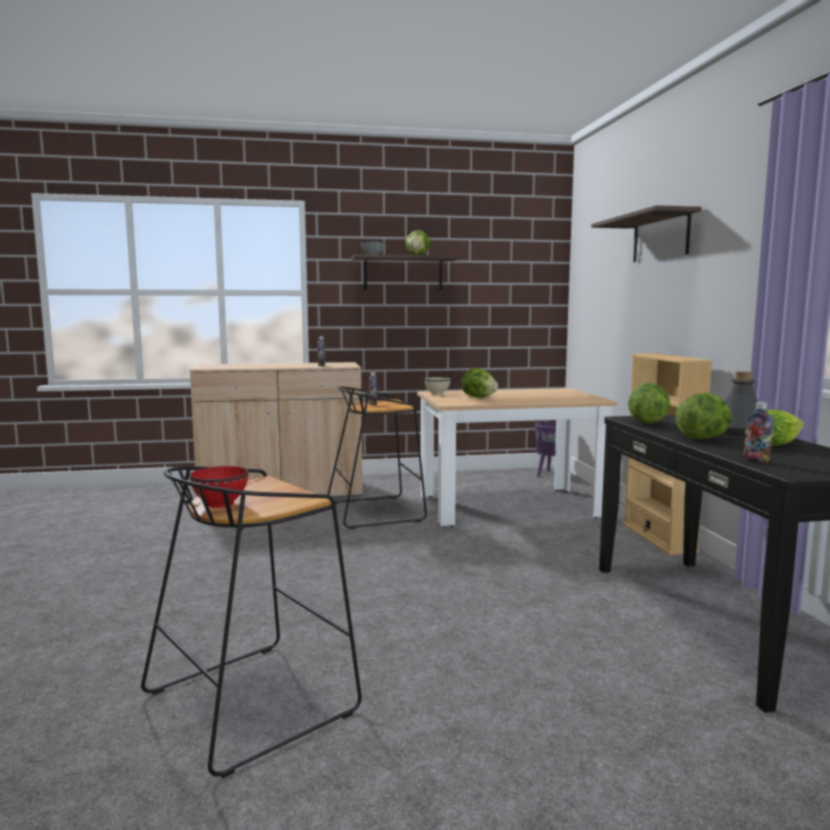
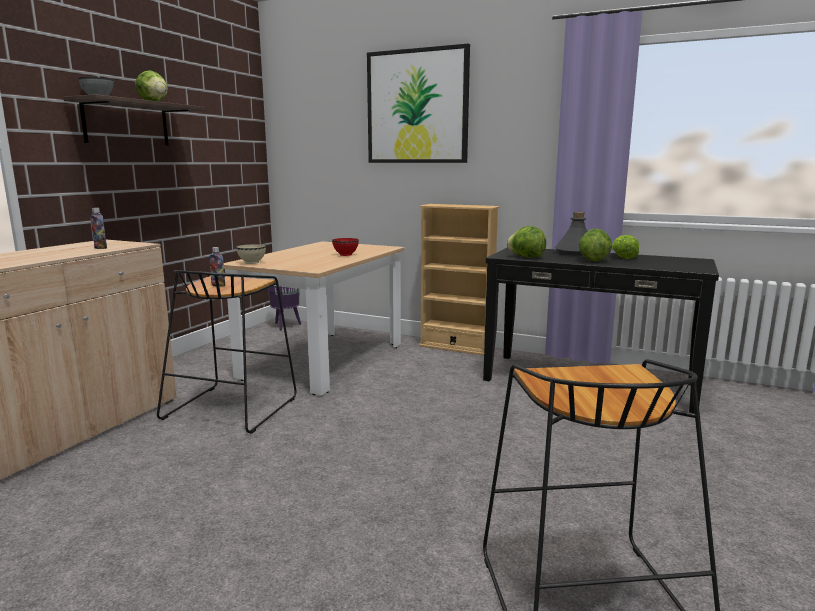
camera: 55 degrees left, 5 degrees up
(221, 504) = (616, 403): red bowl -> red bowl (346, 254)
(478, 397) = (303, 259): lettuce -> none
(660, 237) = (417, 107): shelf -> picture
(756, 460) = (666, 267): bottle -> none

